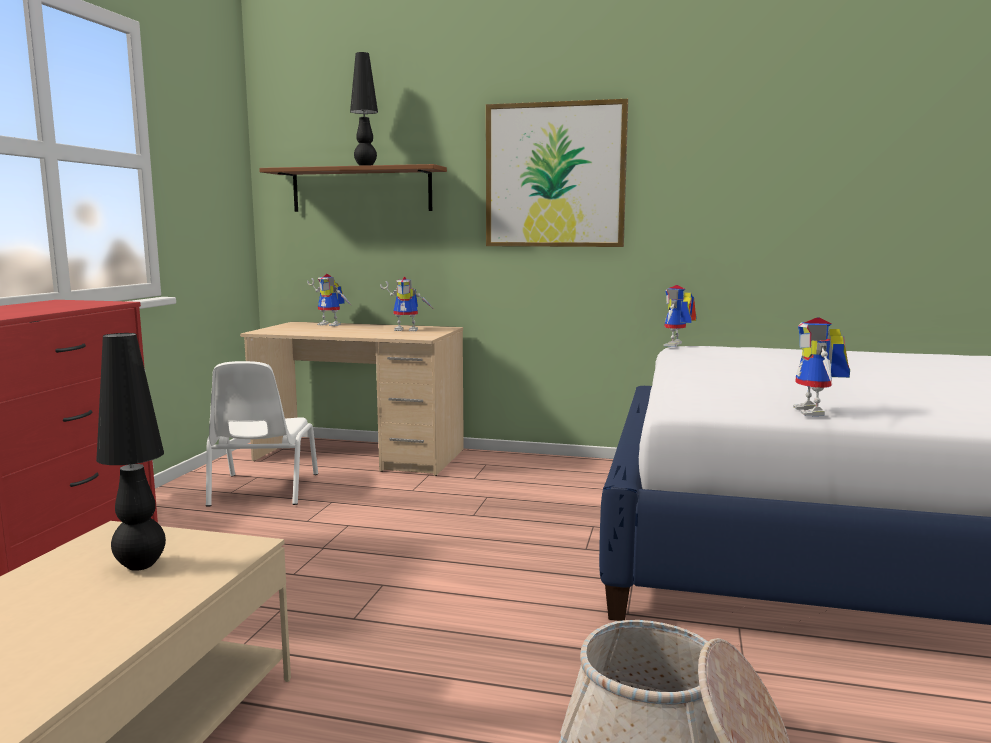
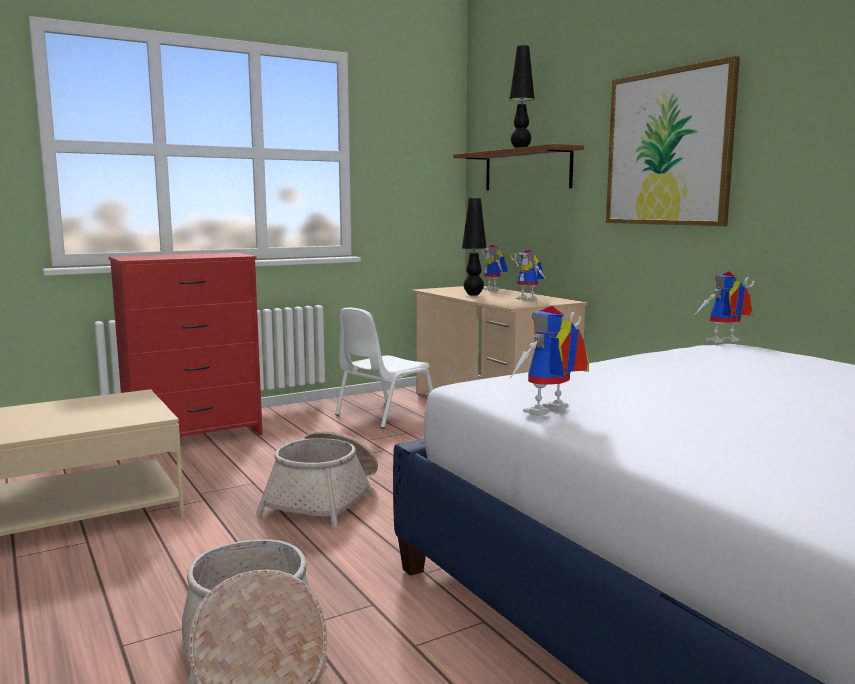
camera: 45 degrees right, 0 degrees up
(140, 565) = (103, 411): black table lamp -> black table lamp (473, 295)
(401, 592) = (325, 499): none -> basket

